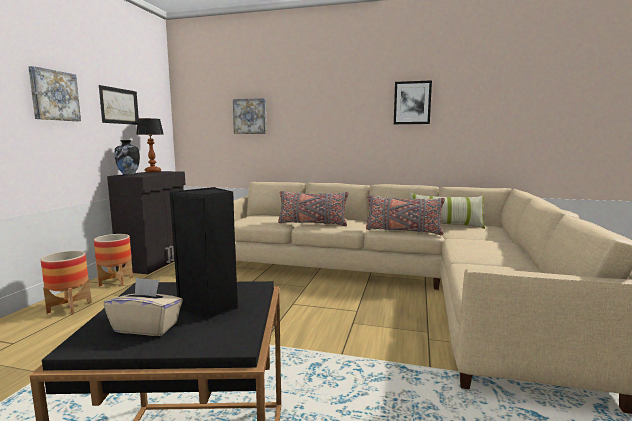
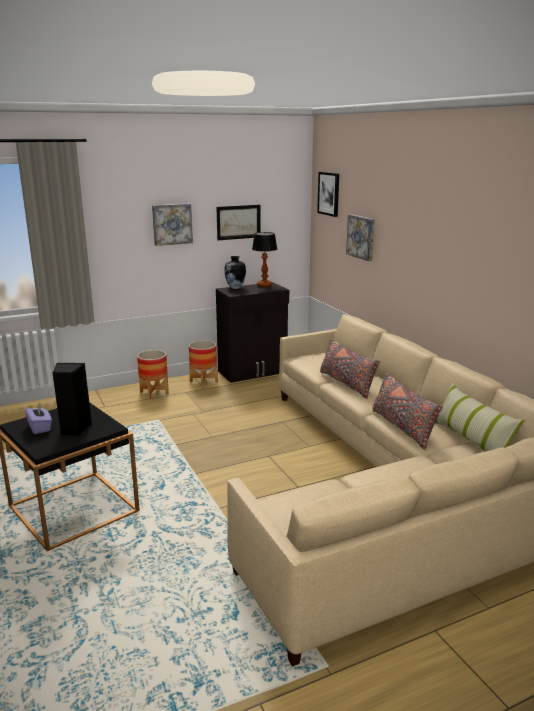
camera: 50 degrees right, 10 degrees up
(147, 327) = (40, 427): beige tissue box -> purple tissue box
(412, 103) = (505, 258): picture -> picture (329, 193)

